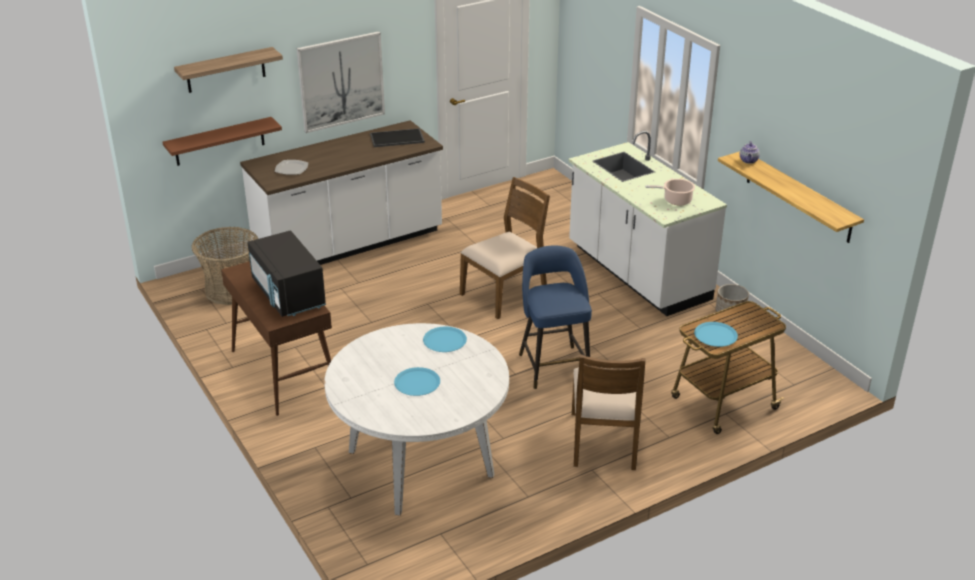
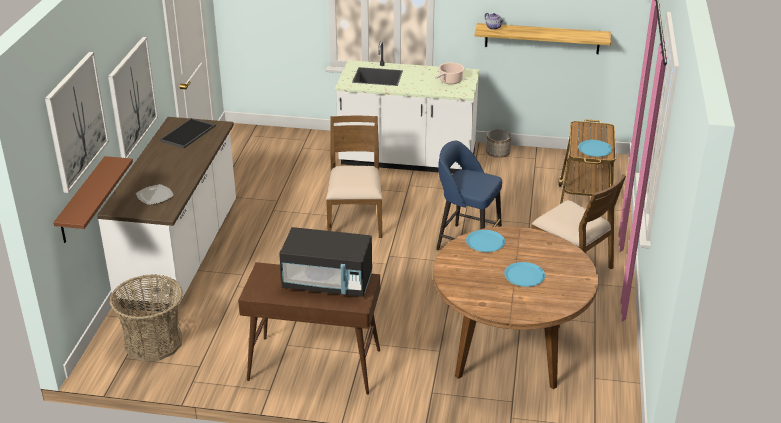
camera: 50 degrees left, 0 degrees up
(225, 70) = (76, 121): shelf -> picture
(420, 463) = (508, 351): white dining table -> brown dining table

